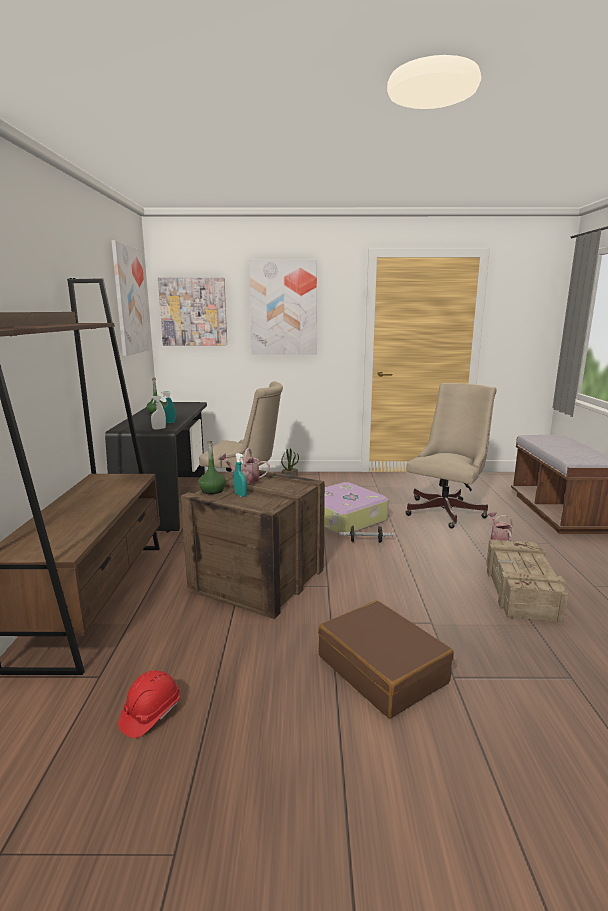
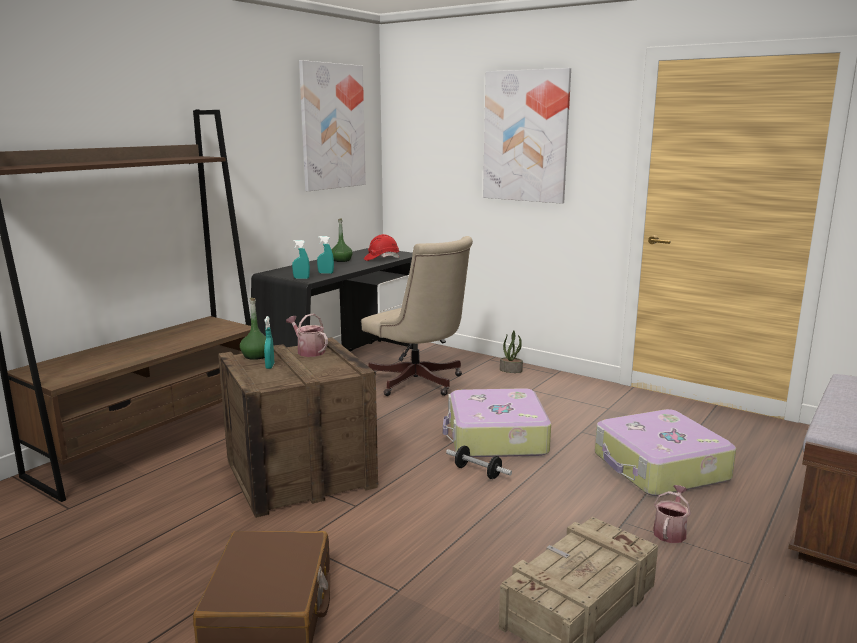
camera: 35 degrees right, 0 degrees up
(150, 713) = (55, 553): red hard hat -> red hard hat (381, 258)
(159, 428) = (301, 278): white spray bottle -> turquoise spray bottle
(193, 312) = (424, 139): picture -> none
(447, 510) = (659, 468): beige office chair -> suitcase

